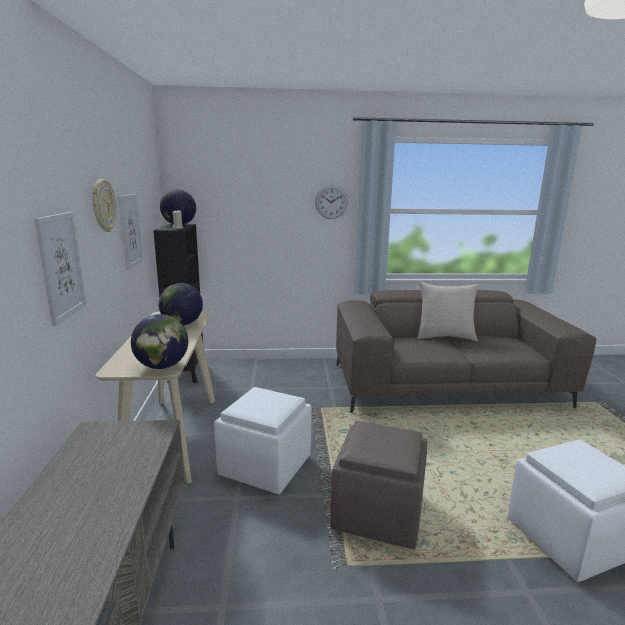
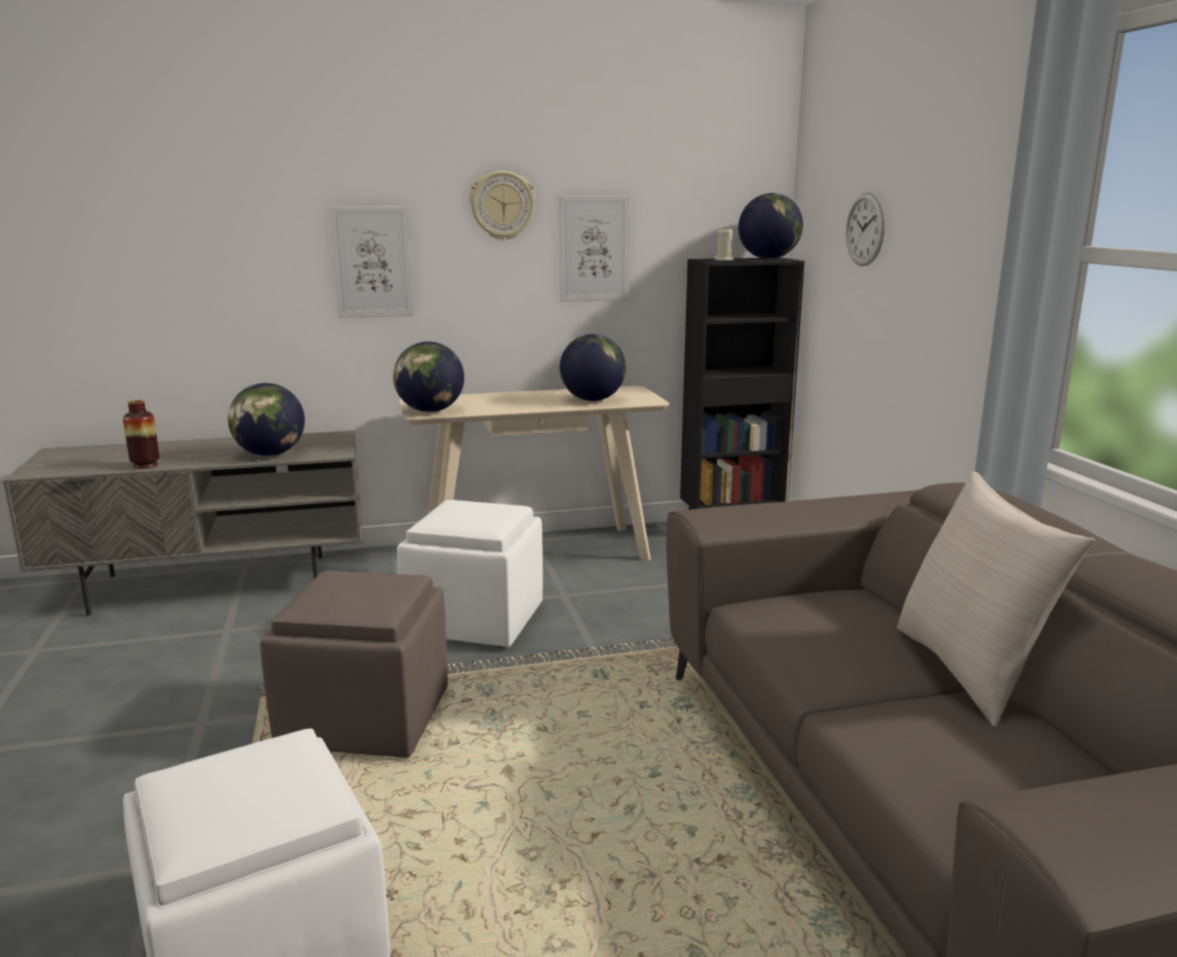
camera: 80 degrees right, 0 degrees up
(101, 551) = (145, 465): none -> vase
(132, 461) = (270, 454): none -> globe
(331, 202) = (988, 224): wall clock -> wall clock (865, 229)

